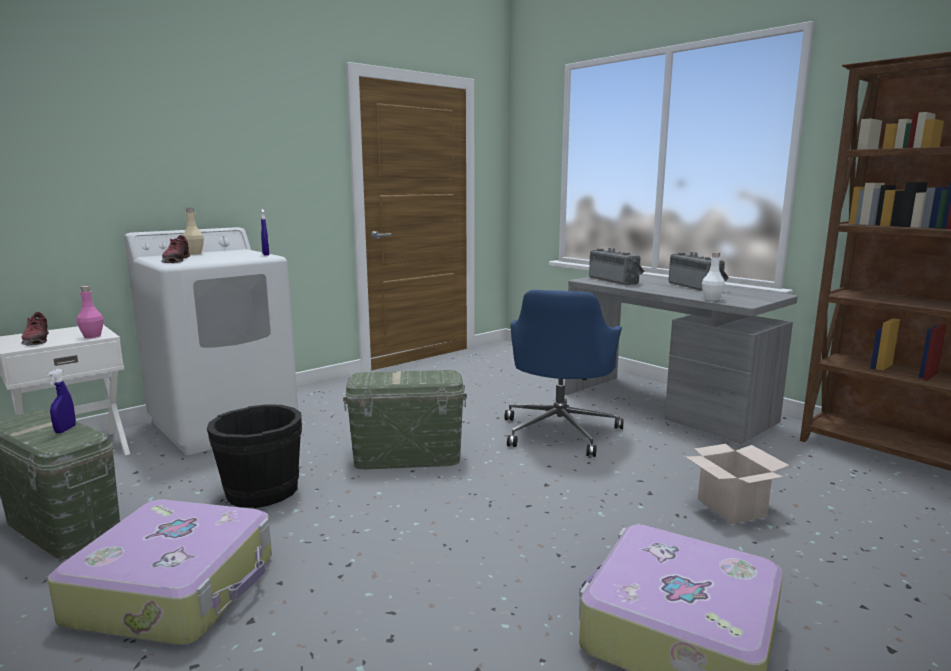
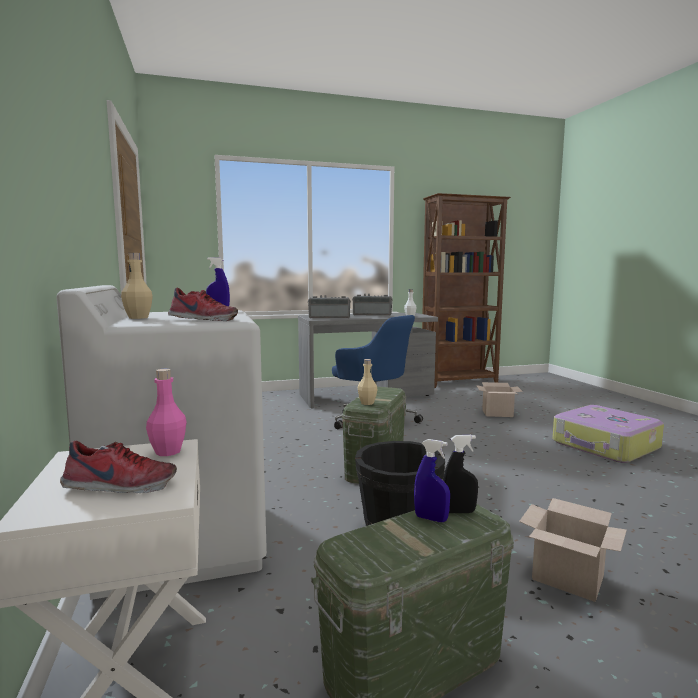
camera: 65 degrees left, 5 degrees down
(74, 436) = (459, 512): none -> black spray bottle
(176, 589) = (565, 577): suitcase -> cardboard box
(374, 377) = (367, 403): none -> beige bottle

